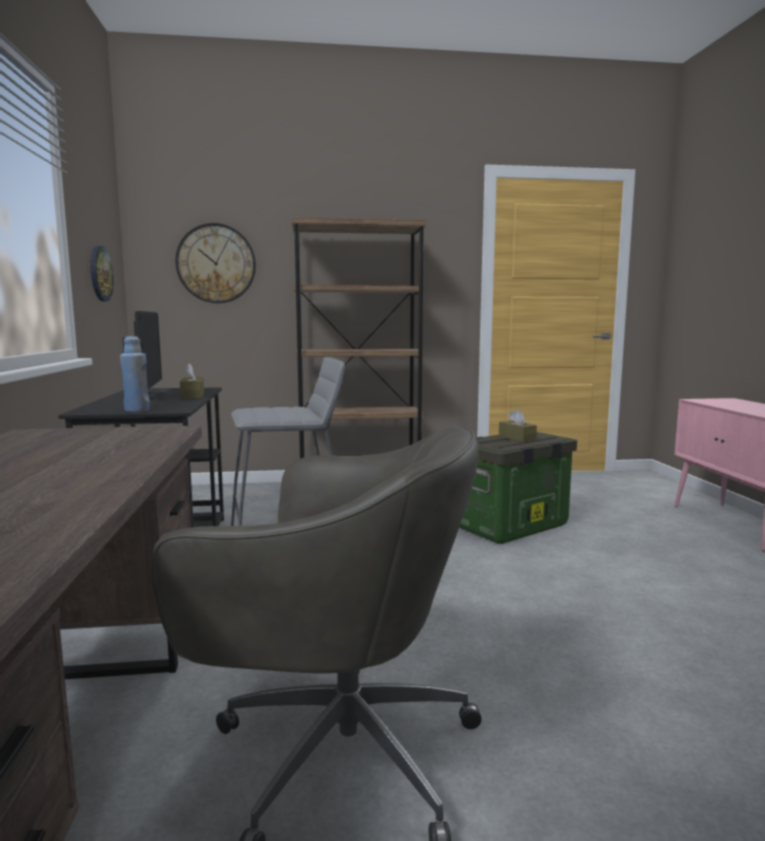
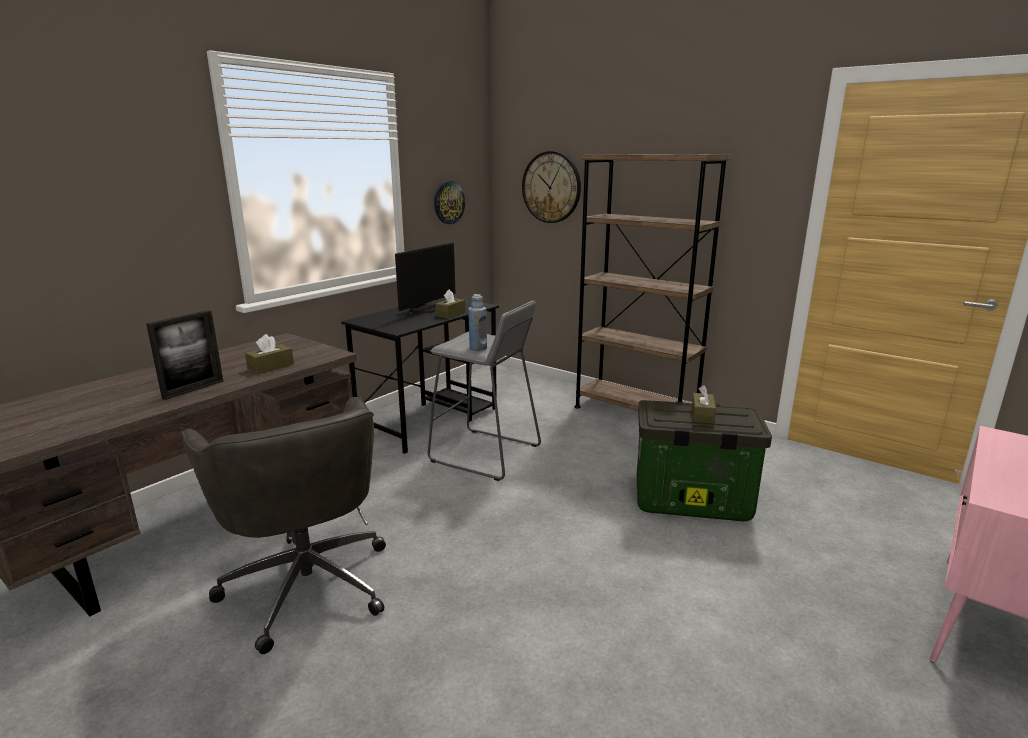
camera: 45 degrees right, 10 degrees up
(74, 485) = (193, 389): none -> picture frame
(121, 449) = (270, 366): none -> brown tissue box
(137, 410) = (380, 326): blue bottle -> blue bottle (478, 348)

